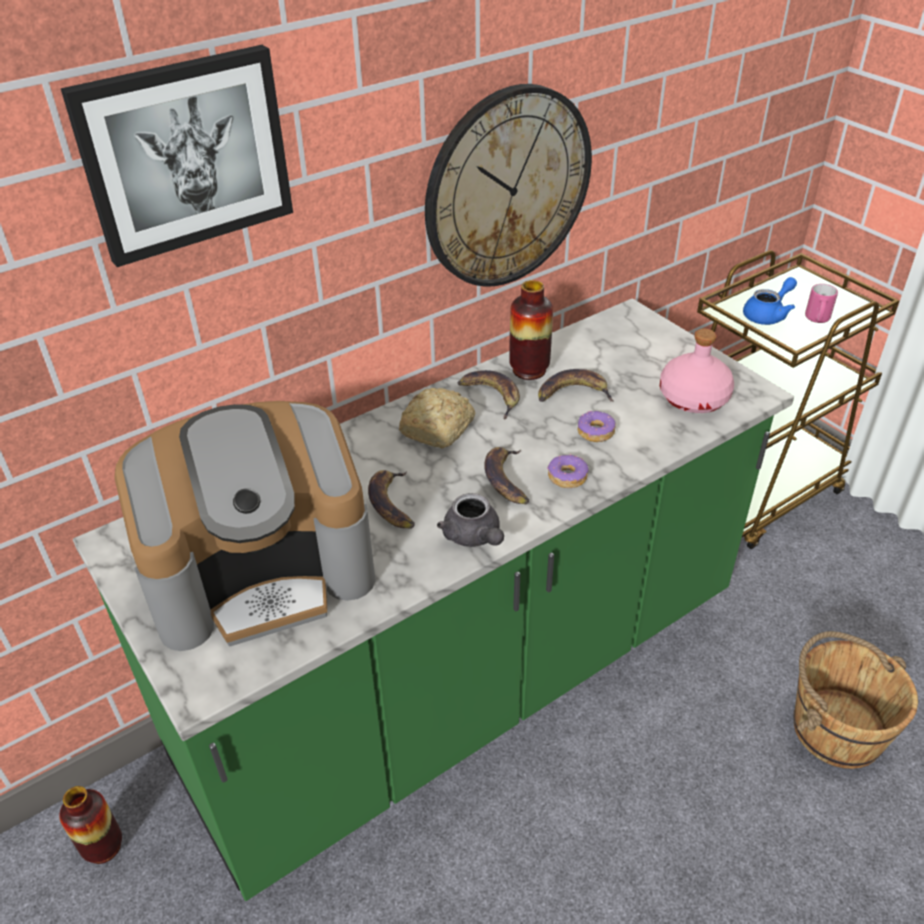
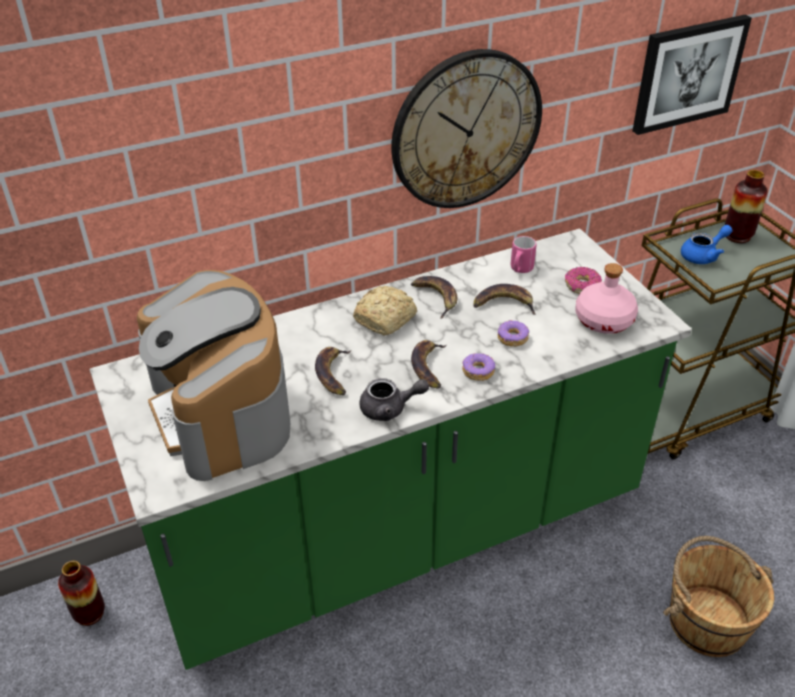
camera: 10 degrees right, 0 degrees up
(185, 154) = (198, 90): picture -> picture (687, 73)
(262, 572) = (222, 412): coffee machine -> coffee machine turned 75 degrees clockwise
(474, 537) = (390, 409): grey teapot -> grey teapot turned 75 degrees counterclockwise
(529, 370) = (473, 280): vase -> vase (737, 236)
(656, 362) = (582, 286): none -> donut
(817, 320) = (746, 265): pink mug -> pink mug (520, 270)

